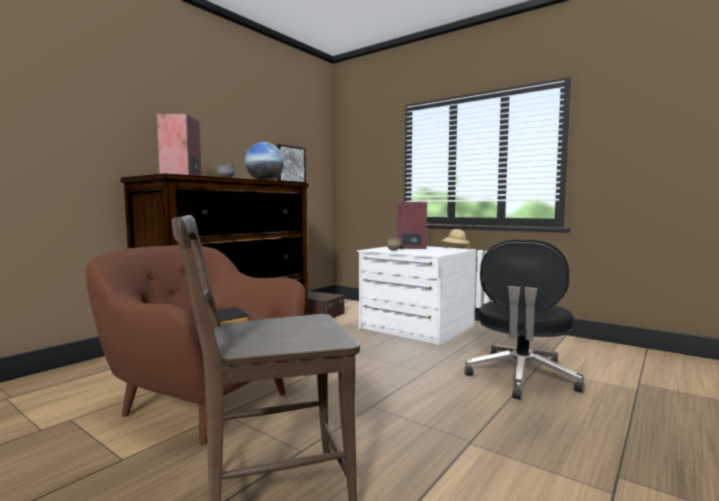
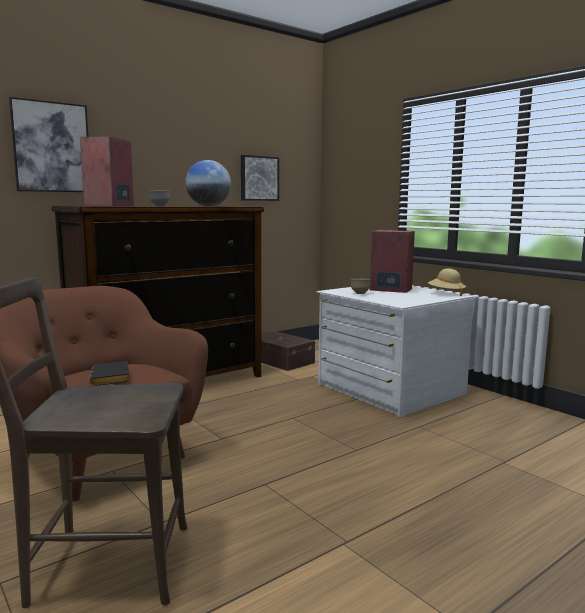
camera: 15 degrees right, 5 degrees up
(120, 124) = (51, 147): none -> picture
(521, 377) = (472, 472): black office chair -> none

